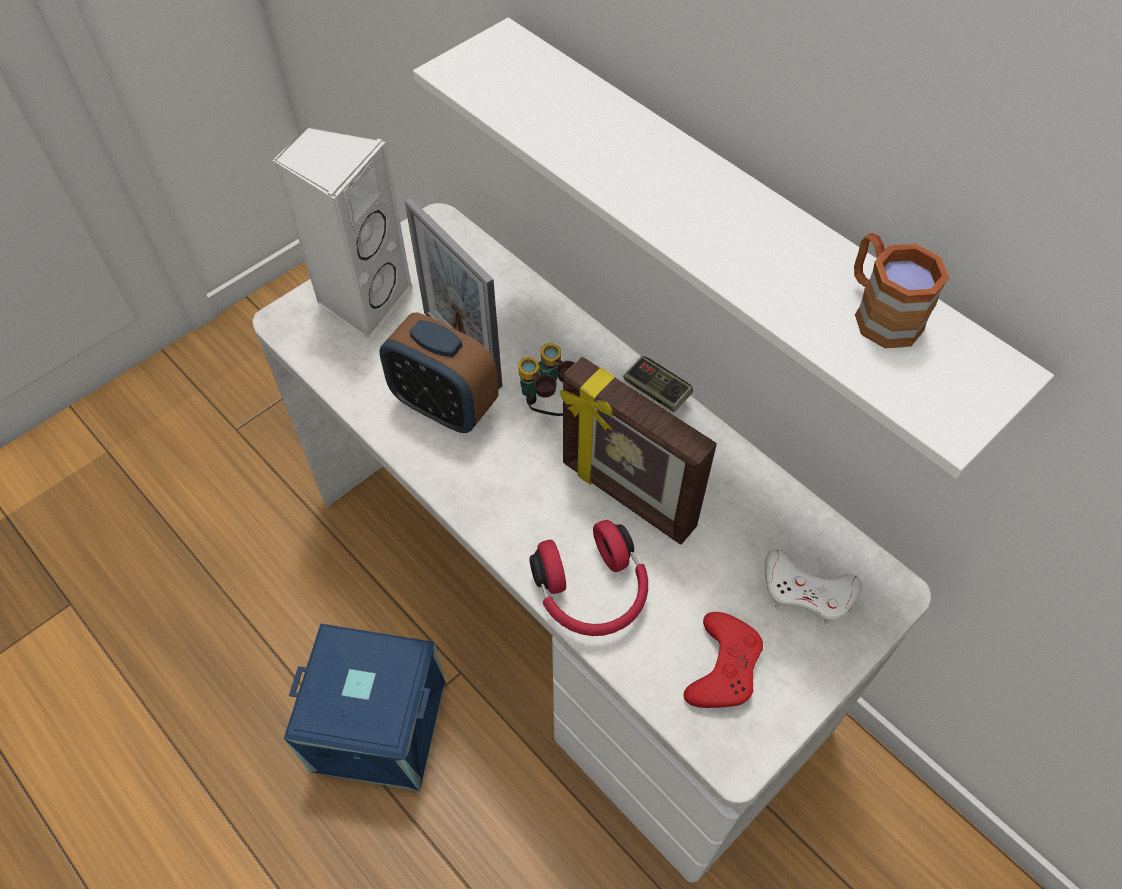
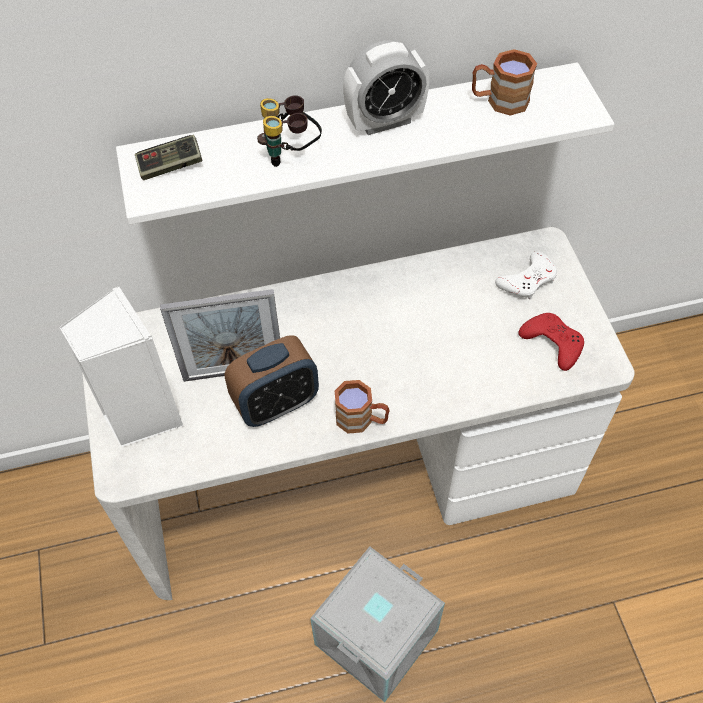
camera: 60 degrees left, 0 degrees up
(381, 723) = (375, 635): blue storage box -> grey storage box
(471, 498) = (361, 419): none -> brown mug
(551, 407) = (319, 343): binoculars -> binoculars (291, 154)
(592, 592) = (470, 384): red headphones -> none
(626, 497) = (413, 334): picture frame -> none
(656, 391) = (345, 281): game controller -> game controller (170, 166)
(733, 211) = (385, 121): none -> alarm clock

